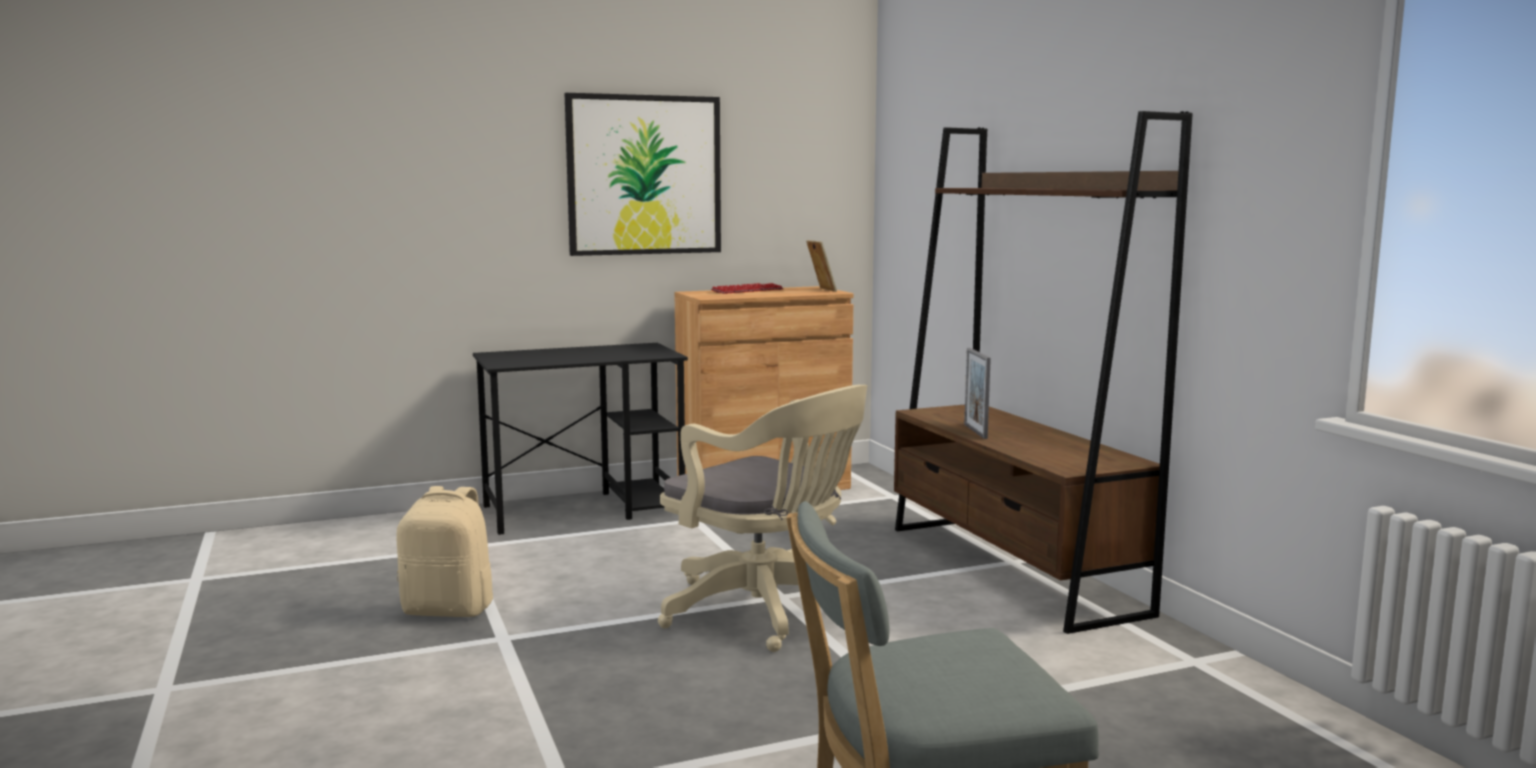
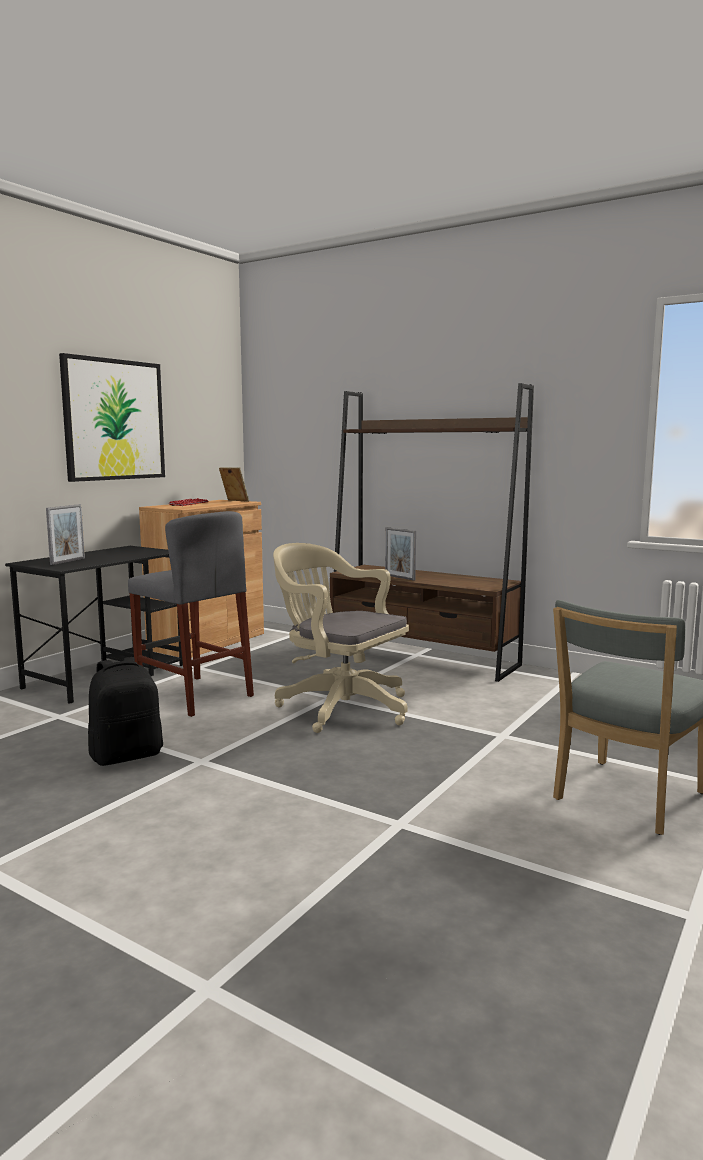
camera: 35 degrees left, 0 degrees up
(449, 610) = (127, 755): beige backpack -> black backpack
(531, 357) = (68, 561): none -> picture frame
(631, 555) = (194, 695): none -> grey stool
(767, 613) = (339, 707): beige office chair -> beige office chair turned 150 degrees counterclockwise

